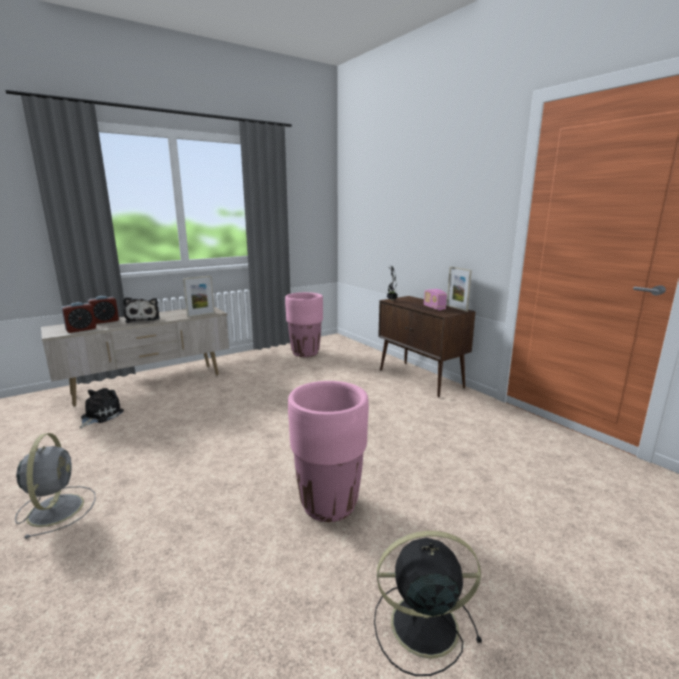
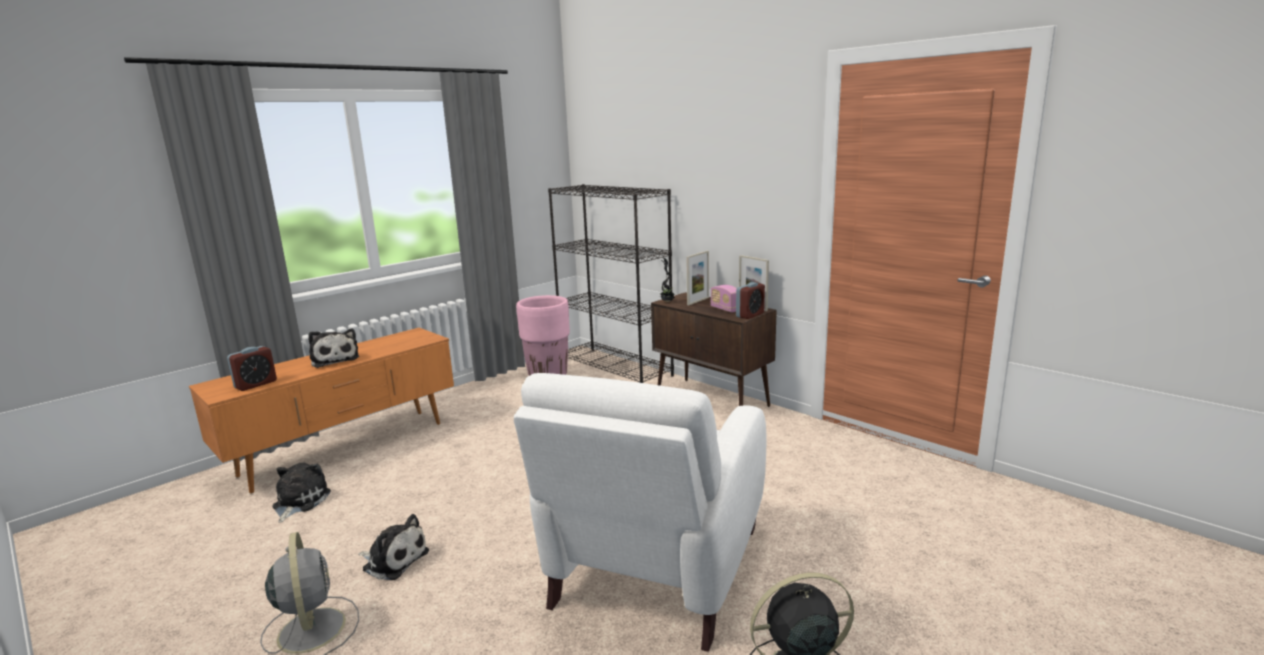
camera: 10 degrees left, 0 degrees up
(105, 321) = (281, 368): alarm clock -> alarm clock (750, 315)
(139, 466) = (393, 560): none -> plush toy
(149, 384) = (346, 449): beige tv stand -> orange tv stand
(201, 315) = (414, 345): picture frame -> picture frame (698, 301)
(328, 505) = (654, 571): pink planter -> white armchair
(356, 350) = (616, 368): none -> black bookcase

